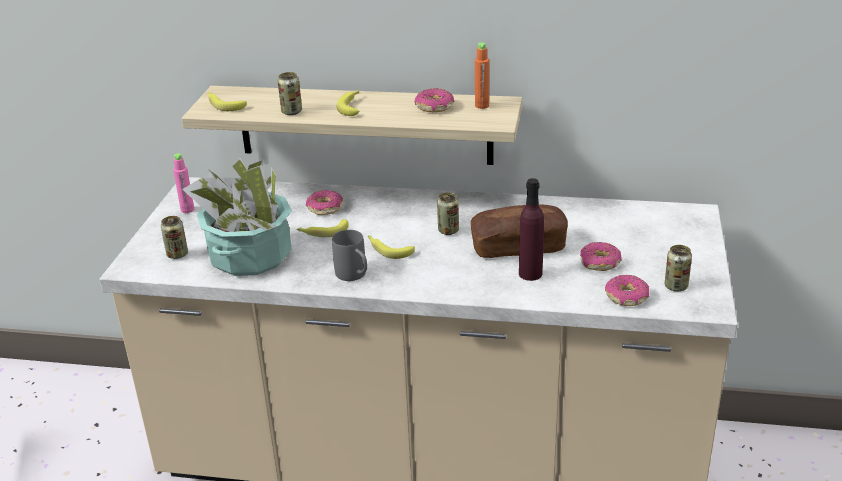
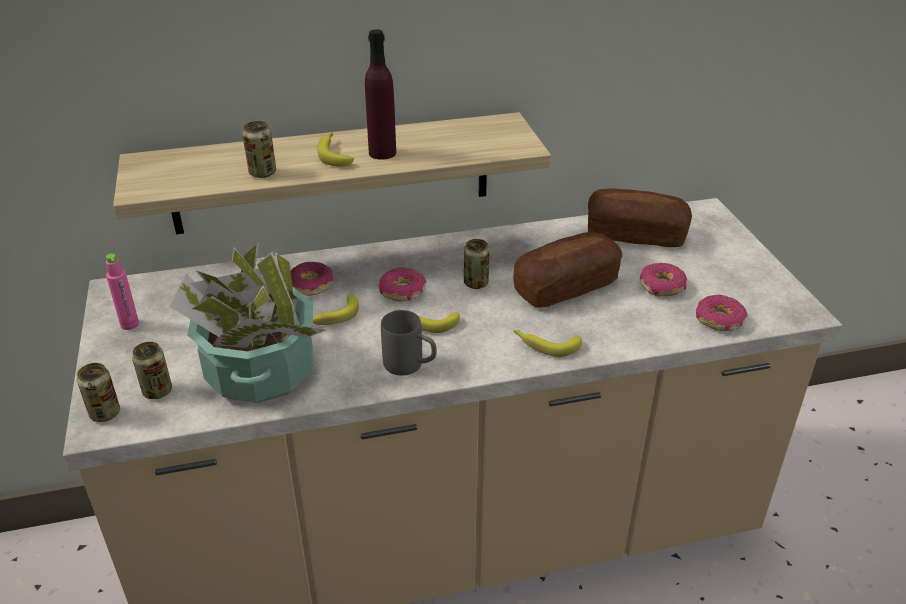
camera: 25 degrees left, 5 degrees up
(224, 104) = (161, 177): banana -> banana (545, 344)
(434, 107) = (435, 139): donut -> donut (403, 291)
(482, 106) = (487, 129): orange bottle -> none
(530, 274) = (603, 316): purple bottle -> purple bottle (382, 153)
(613, 220) = (635, 235): none -> bread
(676, 286) = (754, 296): can -> can (105, 413)

